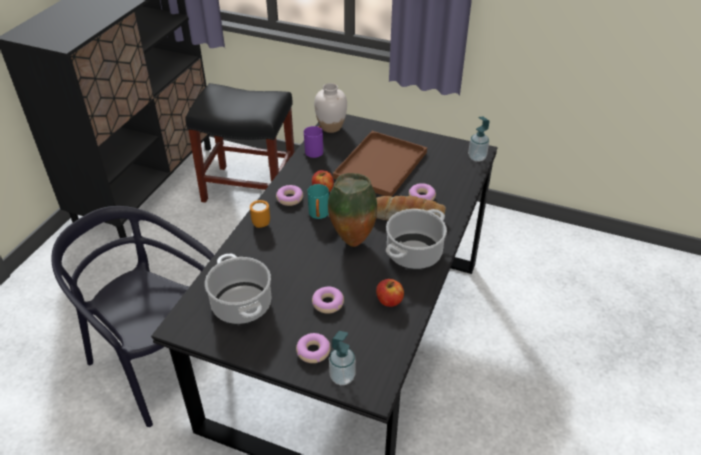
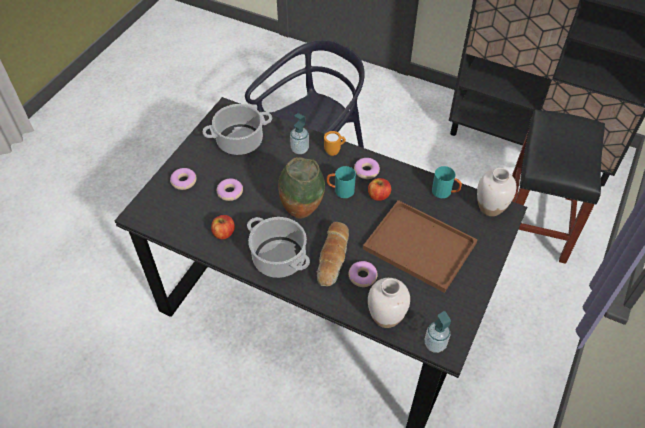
camera: 95 degrees right, 10 degrees up
(315, 150) = (445, 192): purple mug -> turquoise mug
(342, 376) = (156, 197): soap dispenser -> soap dispenser (300, 149)
(460, 183) = (385, 317): none -> white vase

